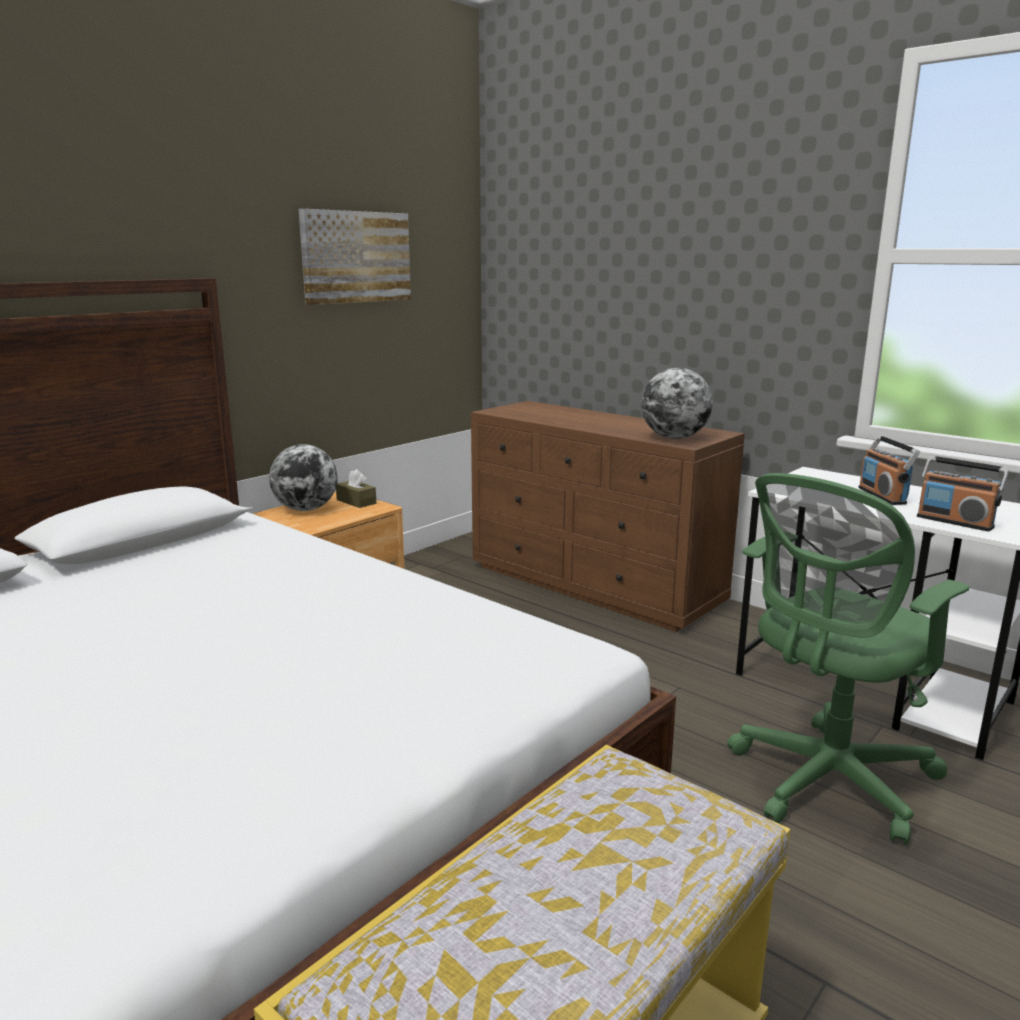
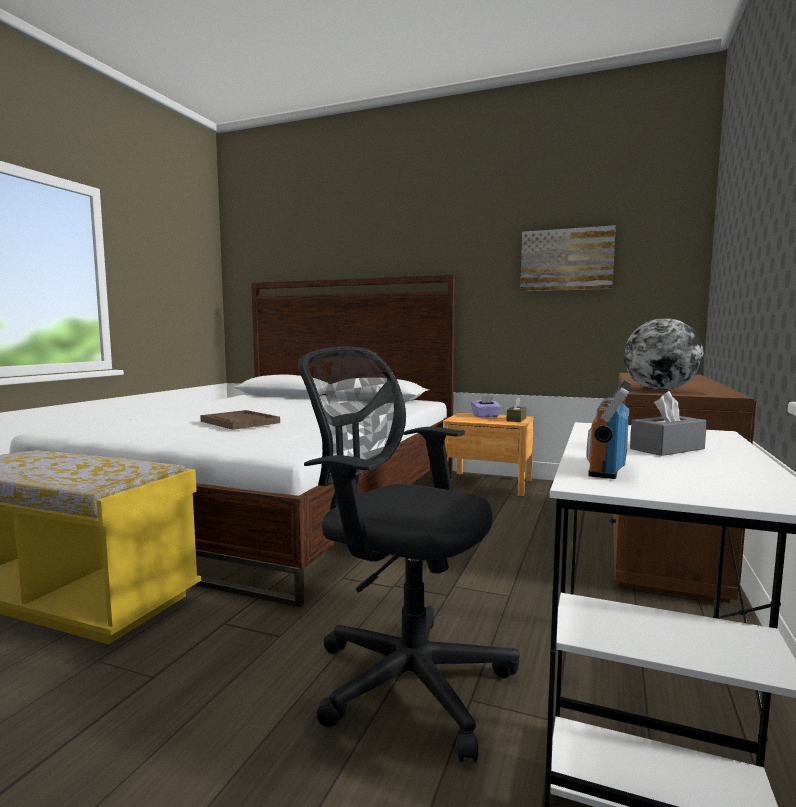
camera: 70 degrees right, 10 degrees down
(282, 674) = (239, 422): none -> brown tray
(305, 509) = (486, 416): globe -> purple tissue box
(826, 782) = (404, 677): green office chair -> black office chair
(882, 496) = (667, 449): radio -> grey tissue box

